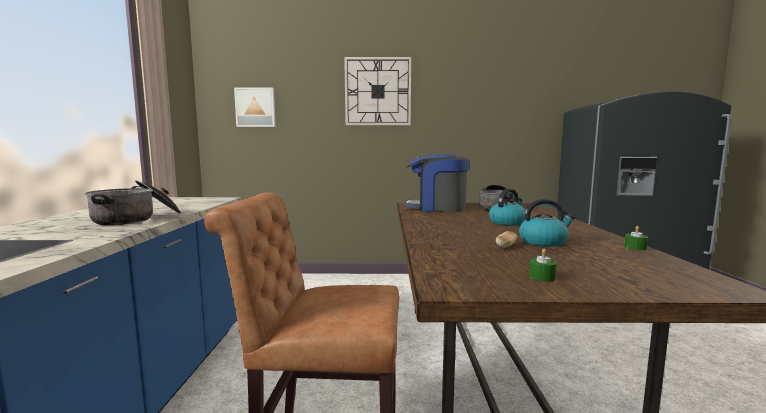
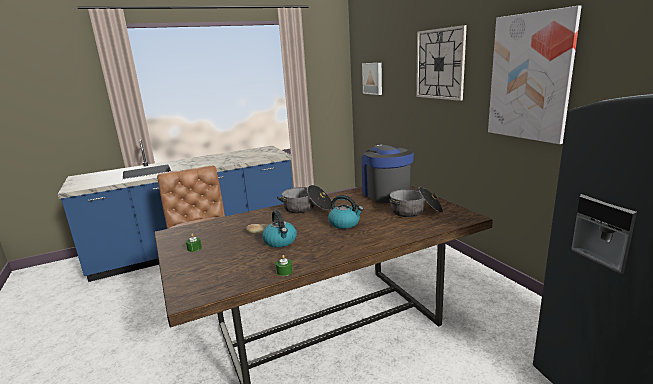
camera: 65 degrees right, 10 degrees up
(137, 218) = (213, 163): cooking pot -> cooking pot (307, 208)
(479, 103) = (530, 77): none -> picture

